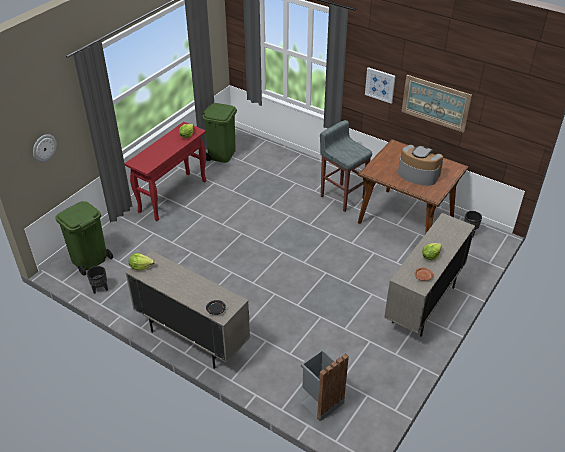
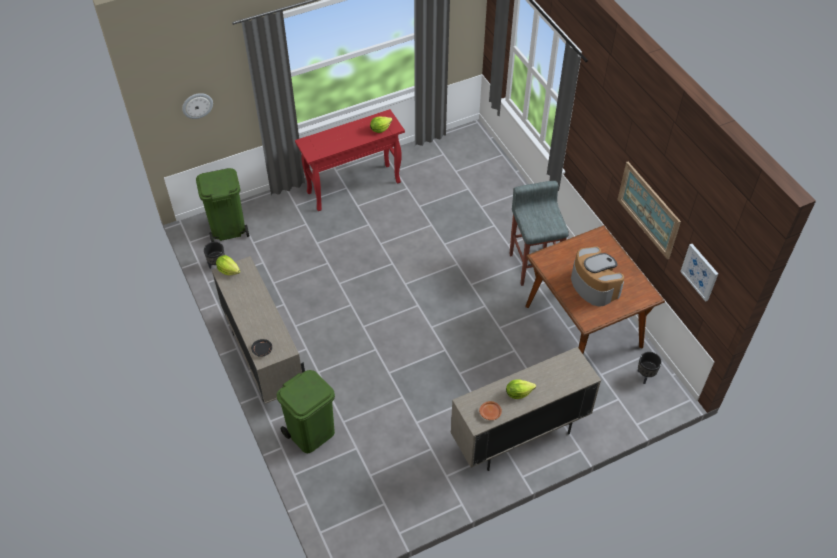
camera: 30 degrees right, 10 degrees up
(221, 154) = (440, 154): green trash can -> green trash can (312, 433)
(321, 401) = (336, 486): grey trash can -> none
(380, 85) = (604, 157): picture -> picture (700, 272)

